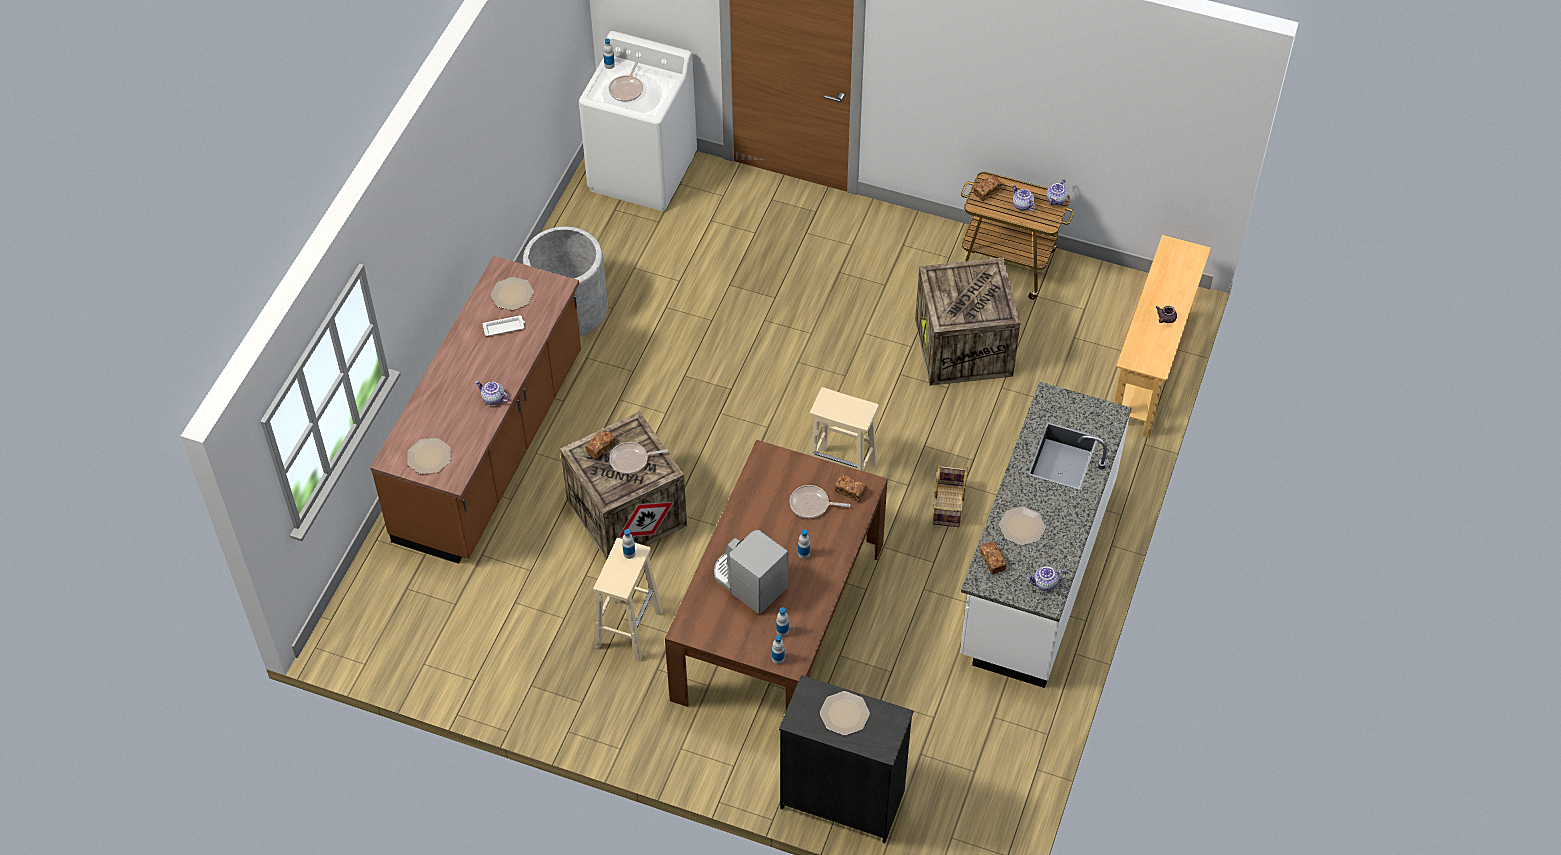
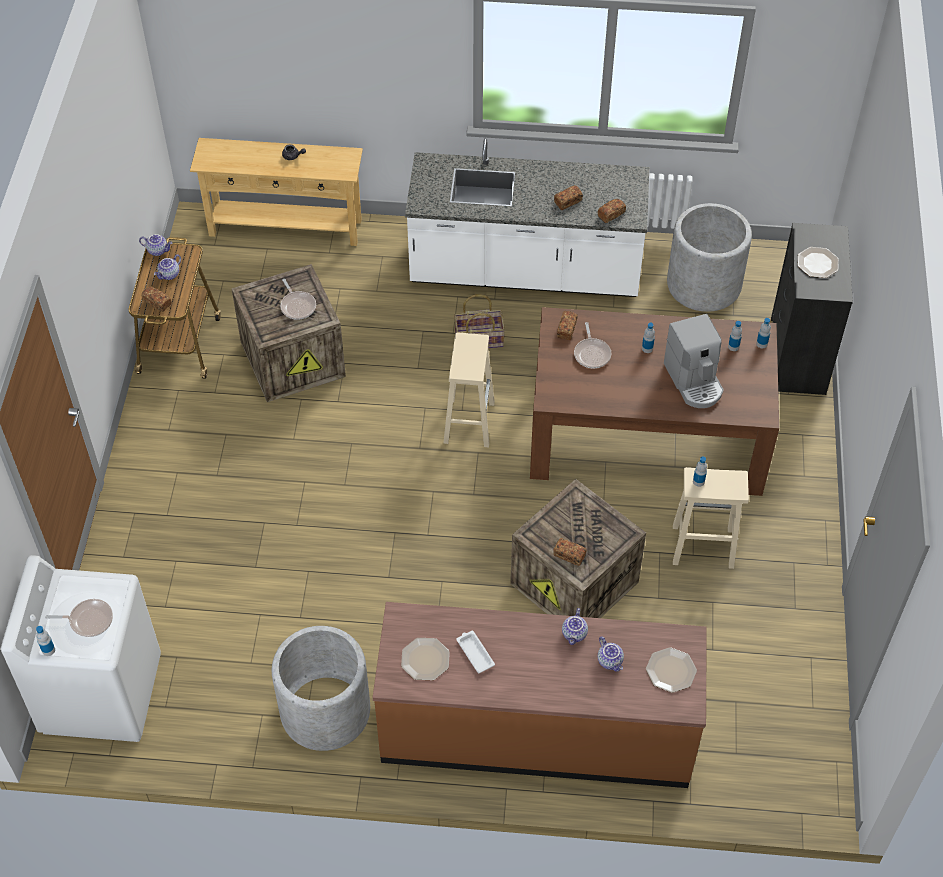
camera: 105 degrees left, 0 degrees up
(631, 460) = (575, 525): frying pan -> frying pan (297, 306)
(748, 582) = (694, 381): coffee machine -> coffee machine turned 45 degrees counterclockwise
(974, 739) = (704, 284): none -> grey planter
(1021, 526) = (568, 202): plate -> bread
(1045, 584) = (620, 179): teapot -> teapot (610, 661)

